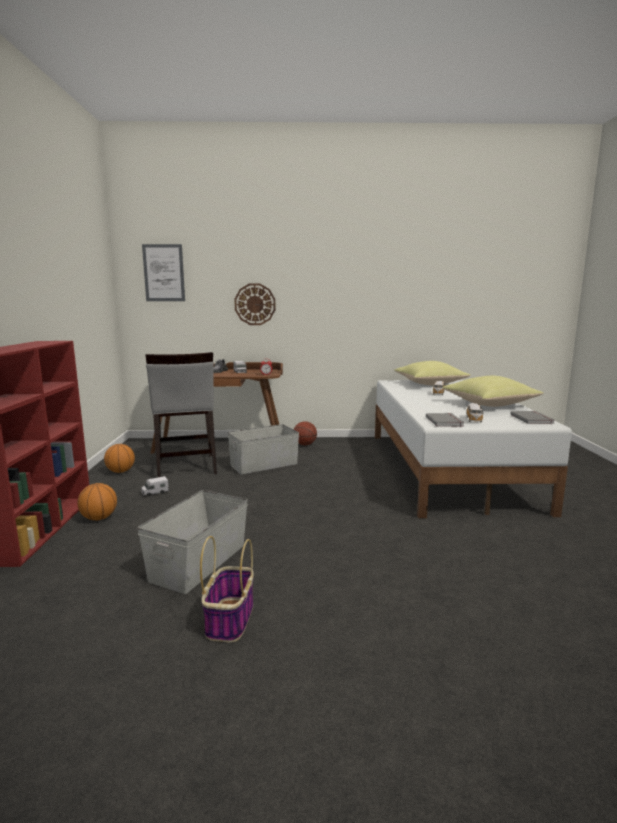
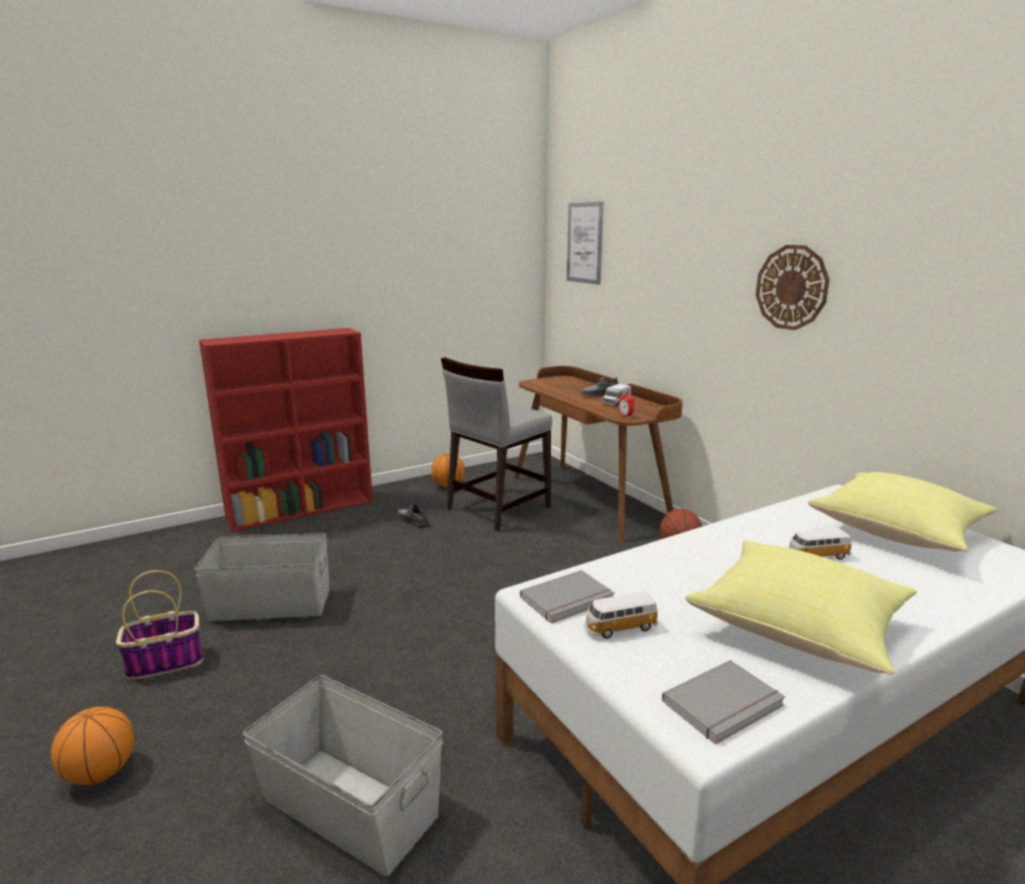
camera: 60 degrees right, 5 degrees up
(99, 518) = (335, 522): basketball -> basketball (100, 773)
(155, 492) = (413, 521): toy truck -> grey shoe
(255, 304) = (671, 299): wall clock -> wall clock (791, 287)
(264, 465) = (561, 547): grey storage box -> grey storage box (349, 808)

